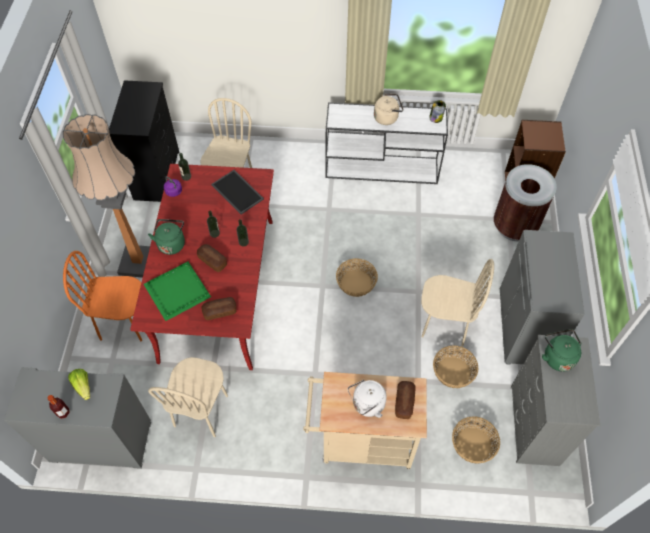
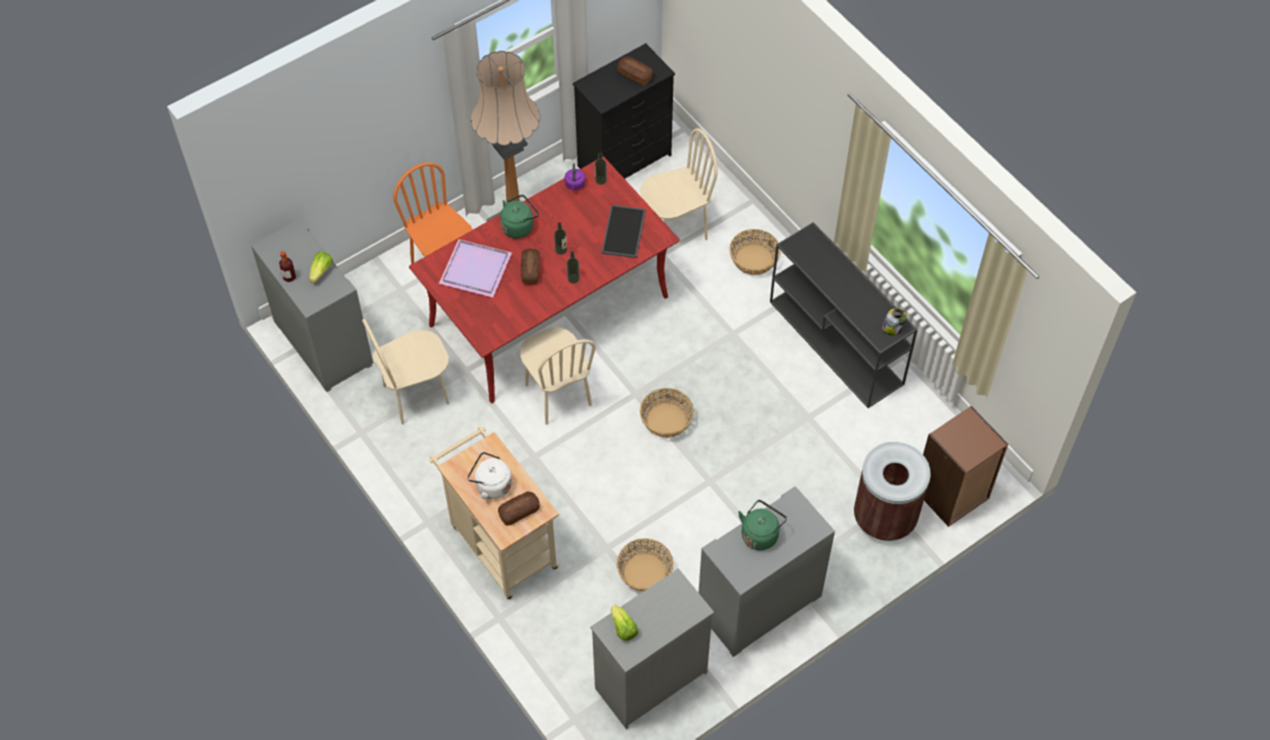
camera: 50 degrees right, 0 degrees up
(178, 290) = (477, 269): green tray -> purple tray
(220, 311) = (485, 315): bread -> bread (634, 75)
(383, 168) = (837, 343): white console table -> black console table
(387, 117) = (847, 286): beige kettle -> none
(445, 324) = (693, 530): beige chair -> beige chair (557, 395)
(473, 445) = (581, 639): basket -> basket (753, 260)
(557, 356) = (668, 597): green kettle -> green kettle (760, 534)
(563, 401) = (623, 628): none -> lettuce

